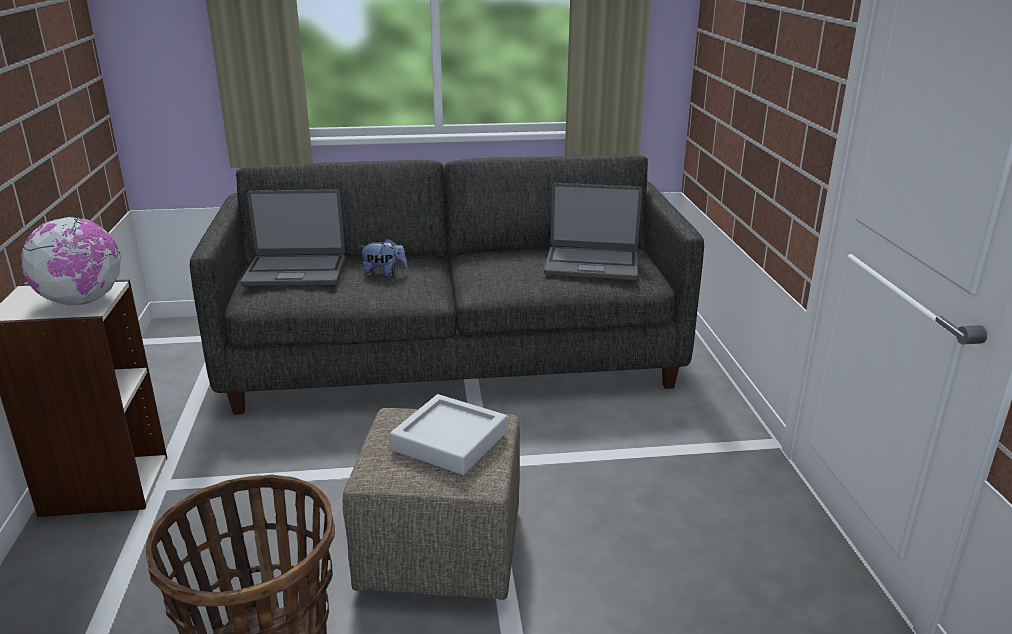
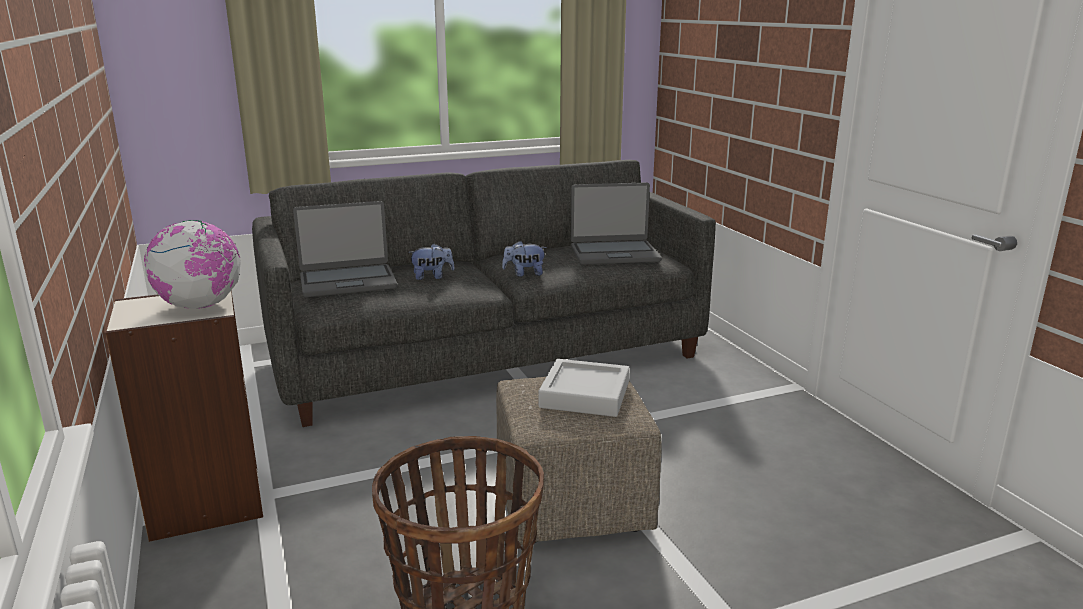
camera: 15 degrees left, 5 degrees down
(479, 280) = (524, 274): none -> plush toy

